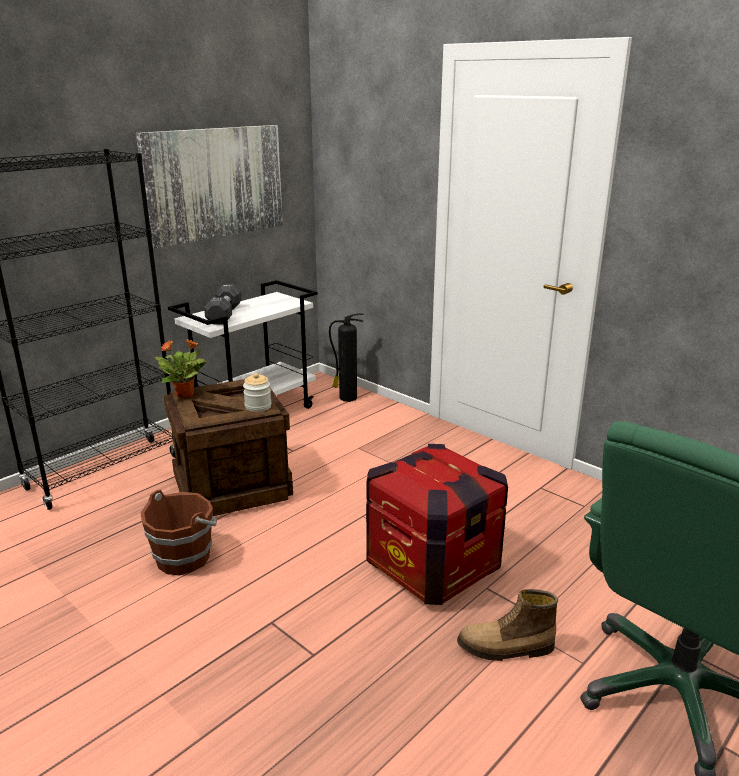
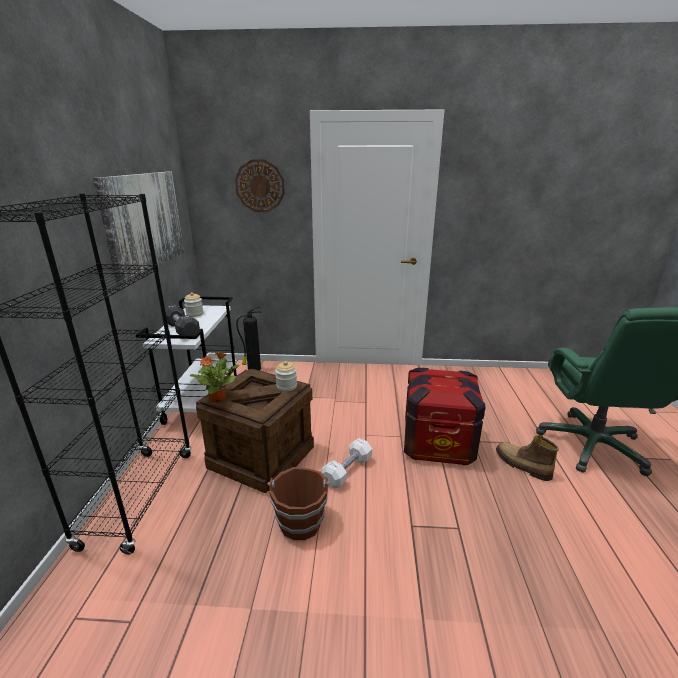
camera: 40 degrees left, 0 degrees up
(264, 302) = (195, 314): none -> jar
(289, 539) = (347, 471): none -> white dumbbell
(383, 149) = (260, 186): none -> wall clock
(506, 648) = (522, 465): boot -> boot turned 90 degrees clockwise

